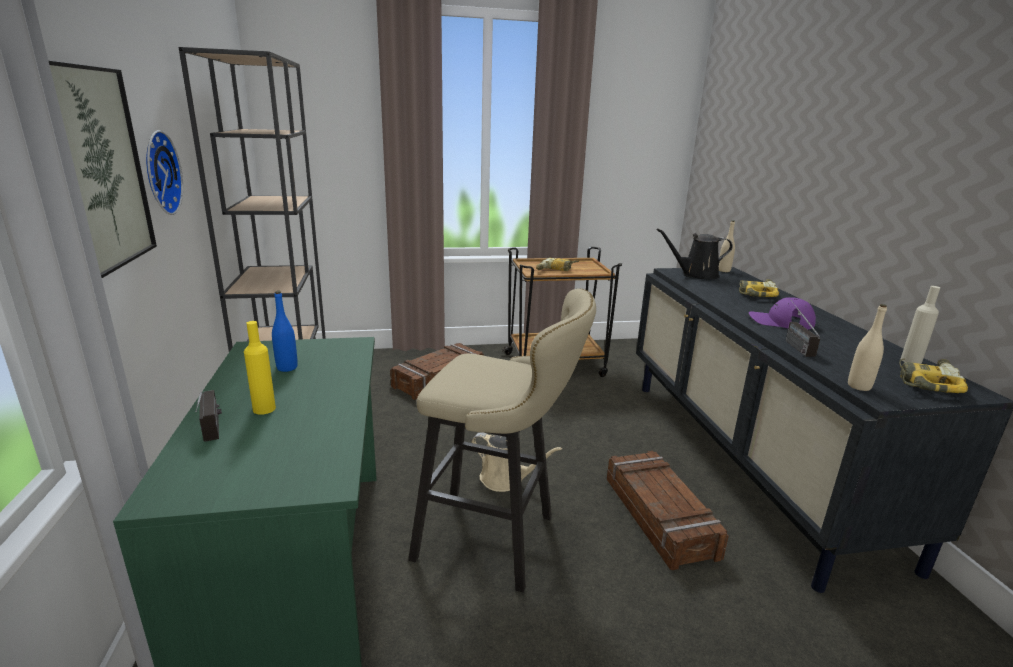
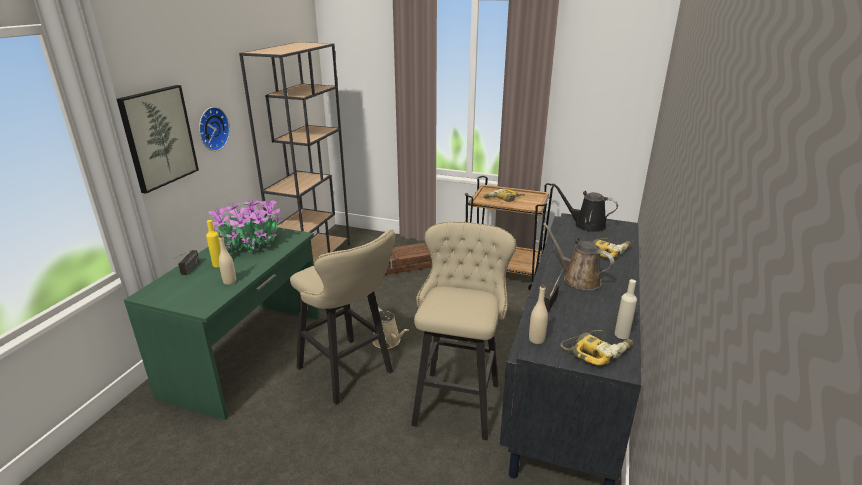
camera: 30 degrees right, 5 degrees up
(287, 368) = (251, 243): blue bottle -> potted plant
(660, 516) = (459, 395): crate -> beige stool
(724, 270) = (620, 225): beige bottle -> beige bottle (229, 281)
(780, 321) = (578, 279): purple cap -> brown watering can

